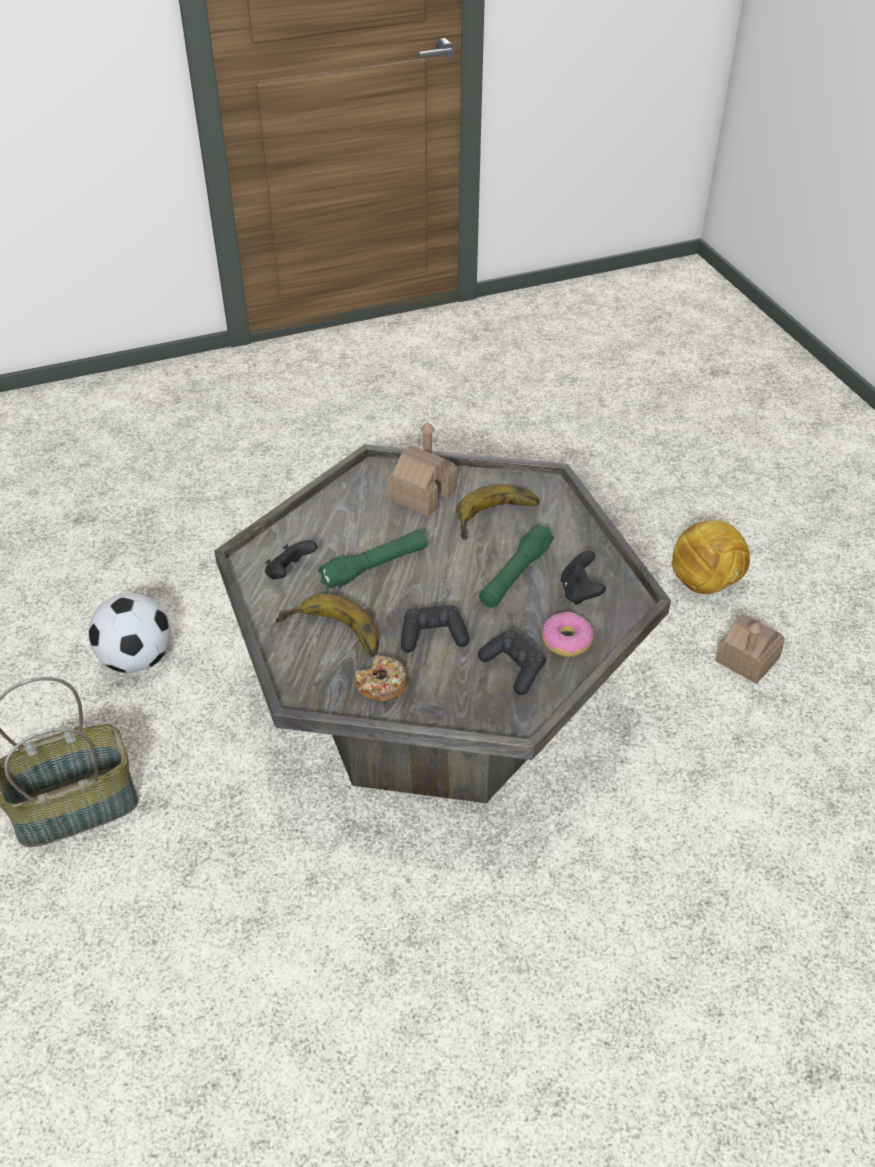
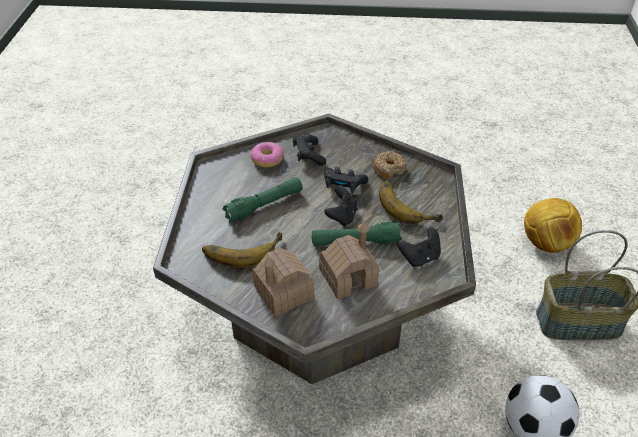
camera: 155 degrees left, 0 degrees up
(580, 592) = (234, 182): black game controller -> black game controller (342, 216)
(705, 584) = (66, 324): football -> football (545, 243)
(747, 659) = (104, 262): toy house -> toy house (348, 277)

